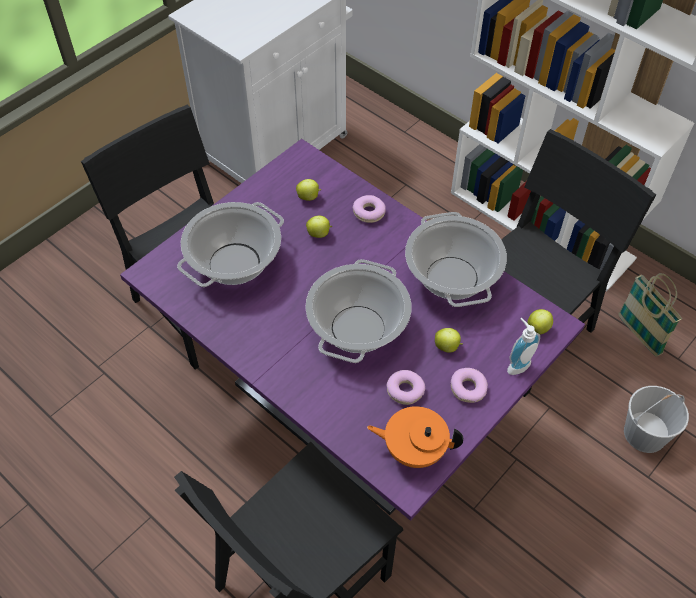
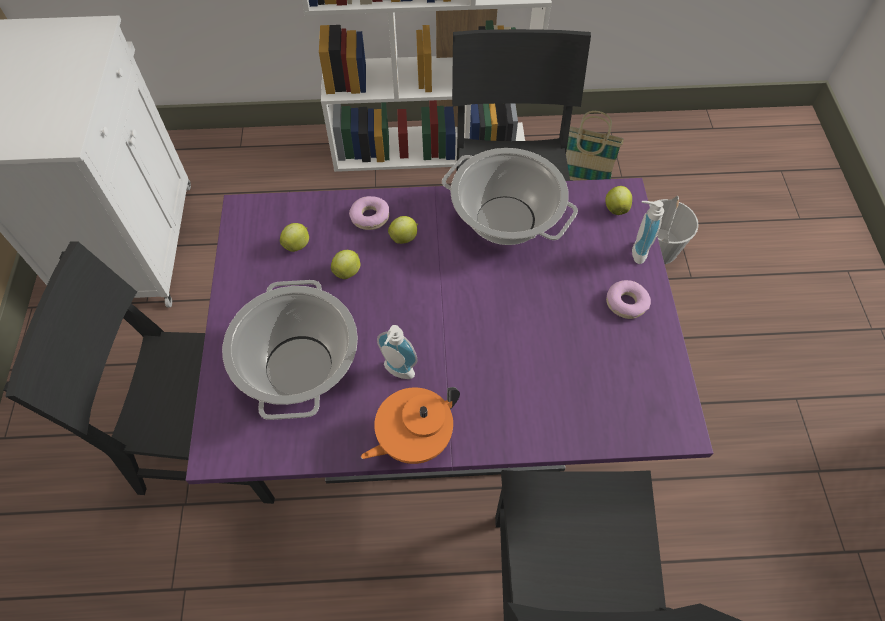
camera: 45 degrees left, 5 degrees up
(281, 311) = (397, 373): none -> soap dispenser
(358, 329) = (484, 330): cooking pot -> none
(405, 390) = (583, 349): donut -> none
(414, 449) = (649, 393): orange teapot -> orange teapot (413, 438)
(447, 347) = (571, 282): apple -> apple (404, 237)

